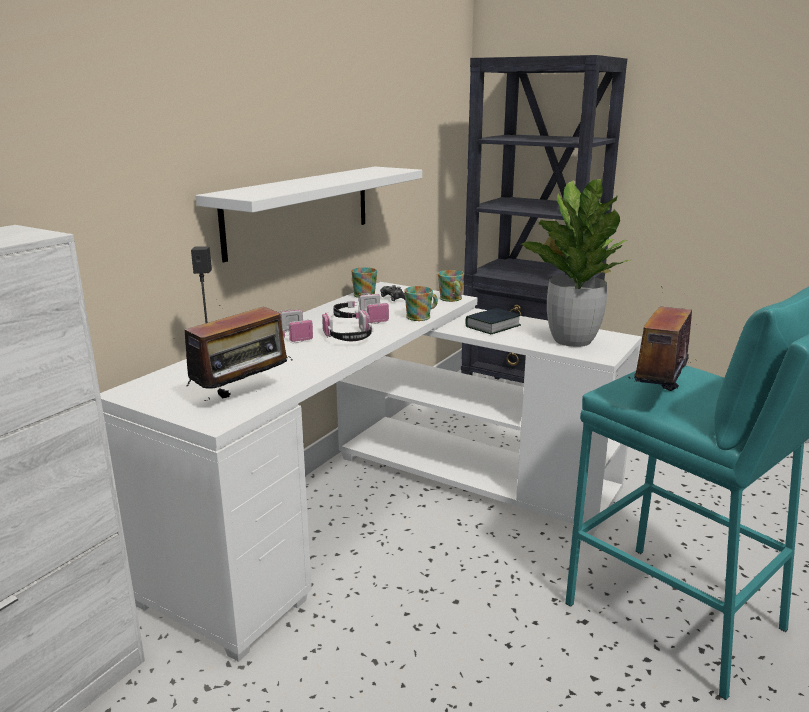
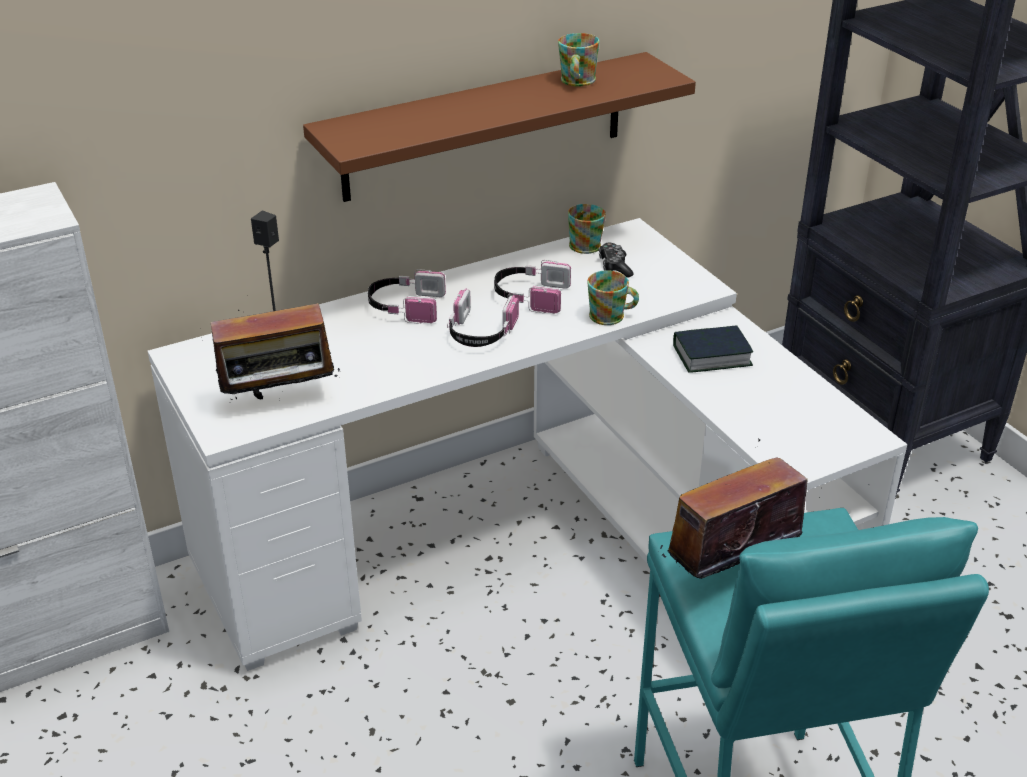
camera: 30 degrees right, 15 degrees up
(300, 210) = (484, 127): white shelf -> brown shelf
(451, 299) = (692, 289): mug -> mug (576, 82)
(572, 340) = (789, 420): potted plant -> none

